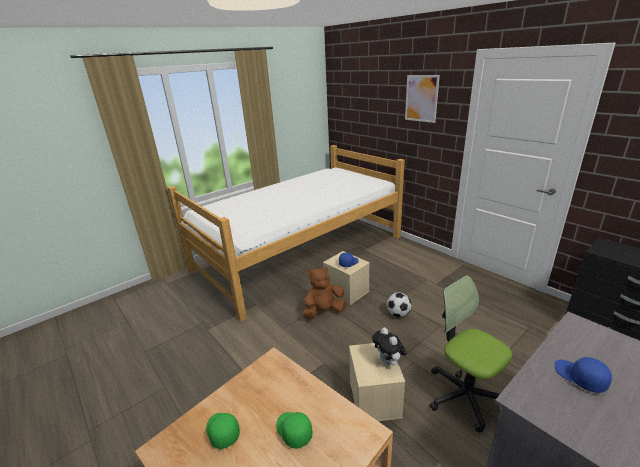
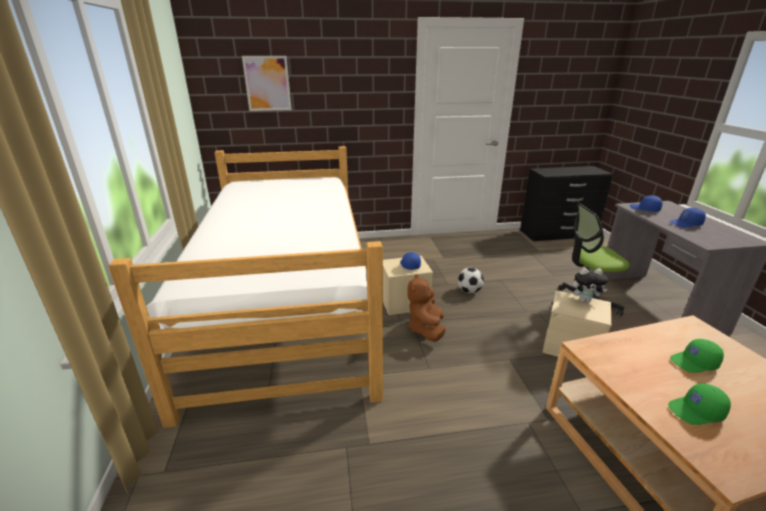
camera: 60 degrees left, 0 degrees up
(421, 98) = (358, 71): picture -> picture (267, 83)
(584, 336) = (644, 209): none -> blue cap

